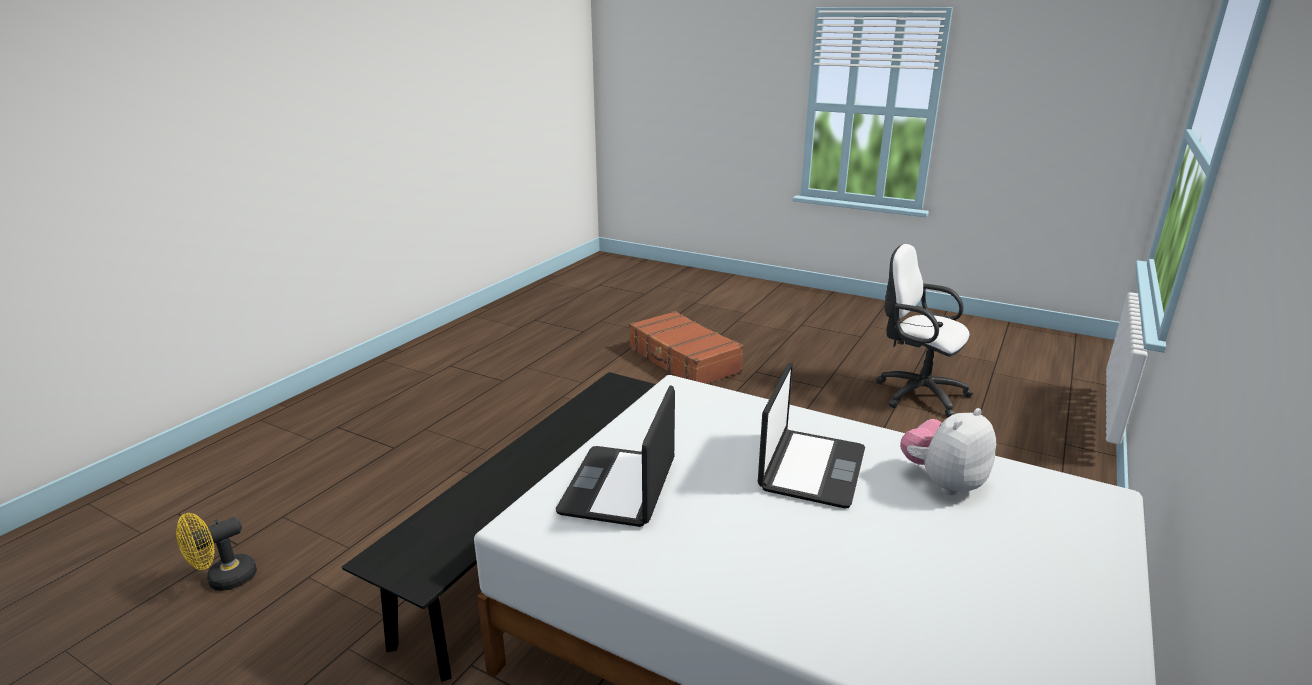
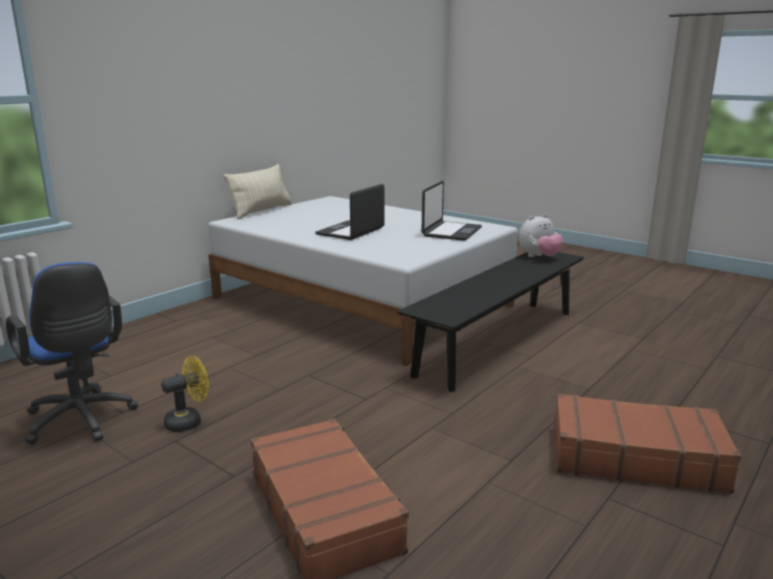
camera: 170 degrees left, 5 degrees down
(224, 580) = (696, 341): yellow fan -> yellow fan (189, 421)
(464, 406) = (635, 457): none -> brown suitcase
(916, 393) = (82, 421): white office chair -> blue office chair
(943, 482) = (293, 226): plush toy -> plush toy (539, 257)
(1131, 570) = (261, 211): none -> beige pillow

